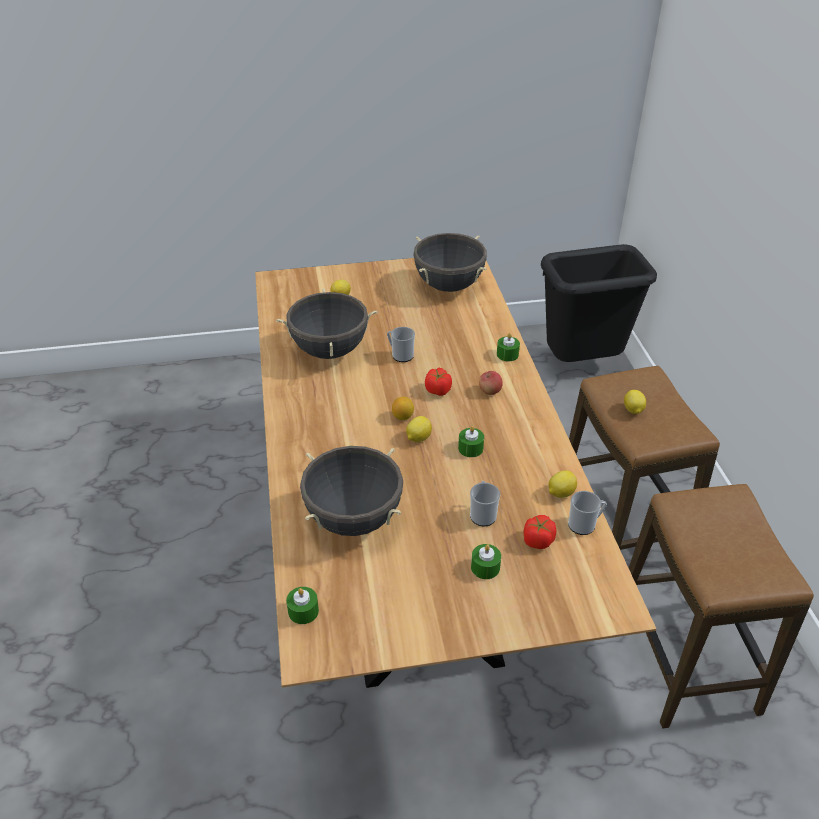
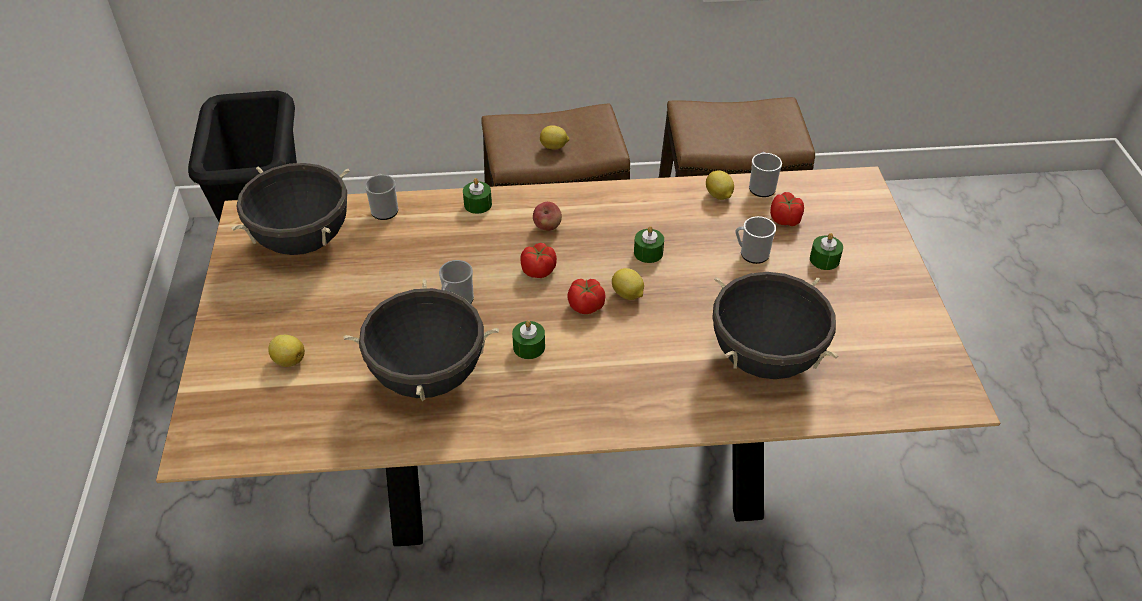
camera: 85 degrees left, 5 degrees up
(303, 611) = (904, 404): green candle -> green candle (529, 347)
(403, 416) = (586, 306): lemon -> tomato
(490, 313) = (384, 209): none -> mug

